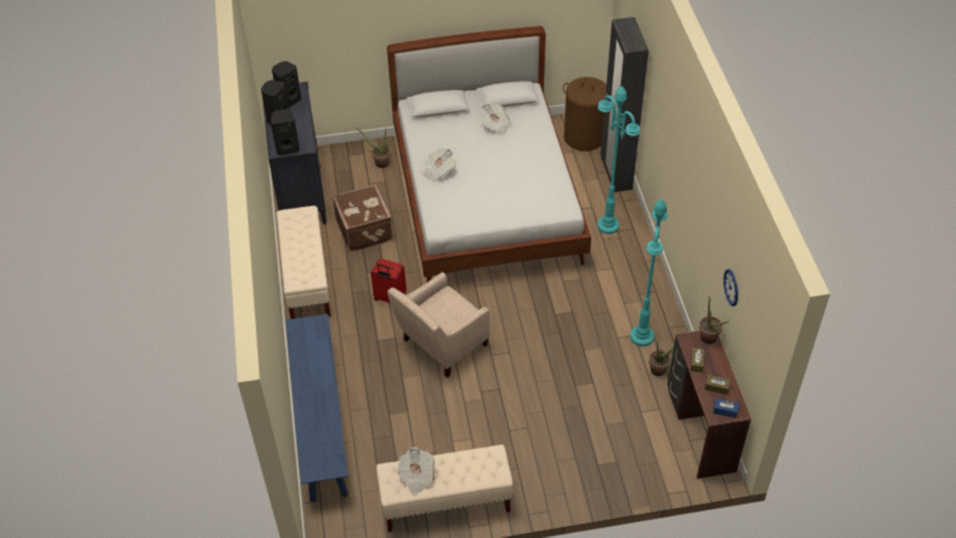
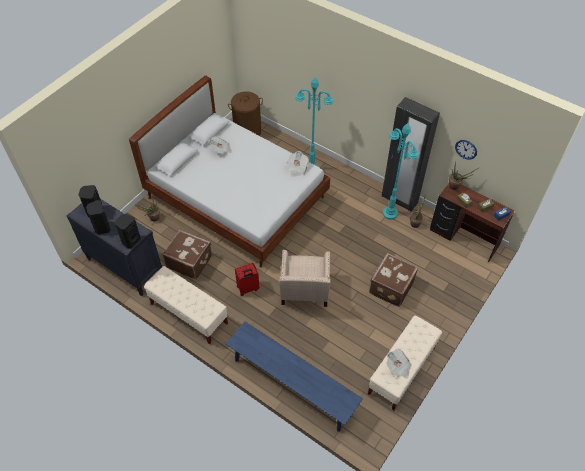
camera: 45 degrees left, 5 degrees up
(438, 171) = (220, 195): newspaper -> newspaper (297, 168)
(541, 412) = (390, 287): none -> brown suitcase
(615, 174) = (284, 140): black wardrobe -> black wardrobe (399, 200)

